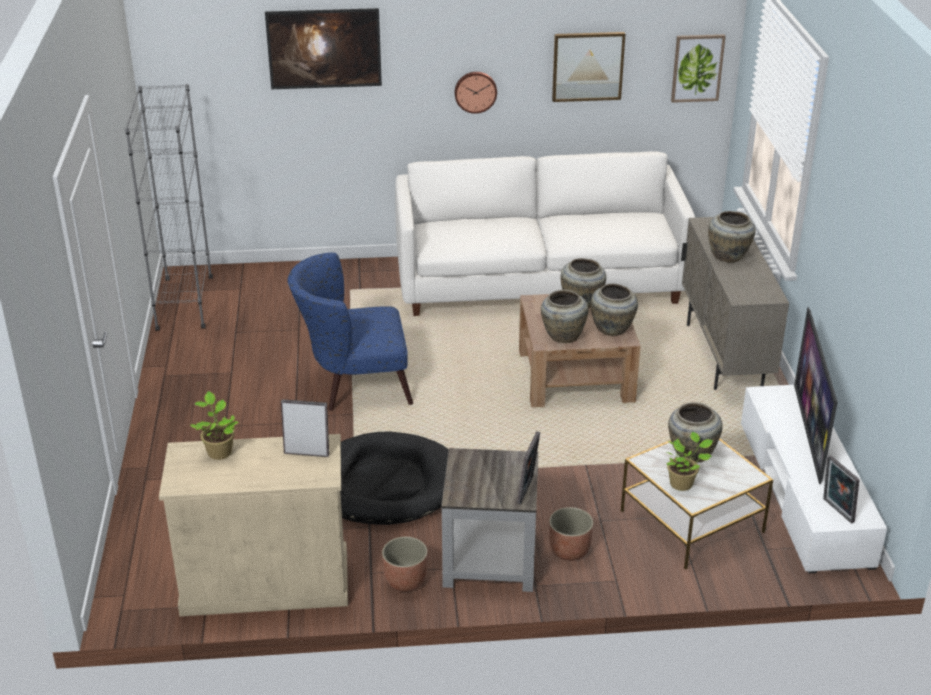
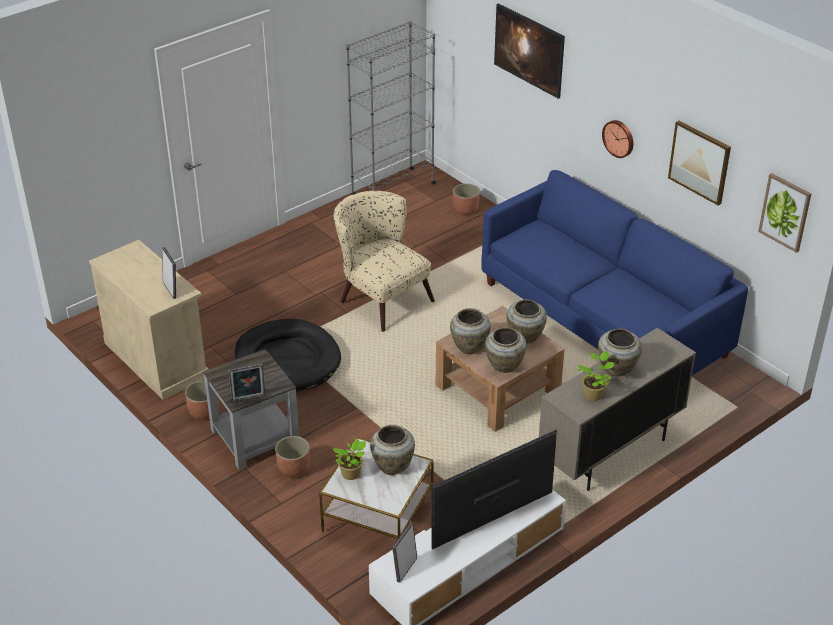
camera: 55 degrees right, 5 degrees up
(219, 451) = (145, 260): potted plant -> potted plant (594, 394)
(281, 279) = (466, 210): none -> planter
(353, 384) = (380, 297): blue armchair -> beige armchair
(538, 281) = (603, 319): white sofa -> blue sofa

